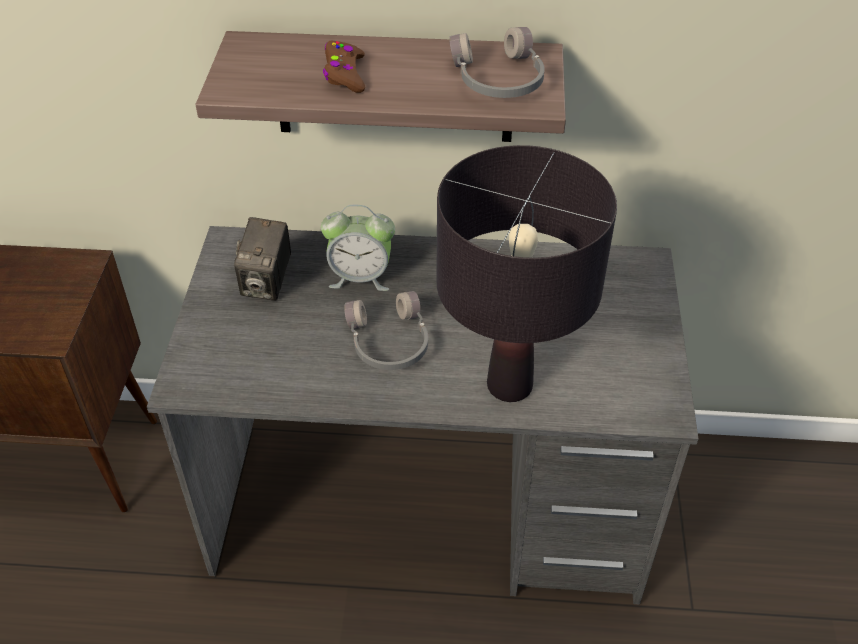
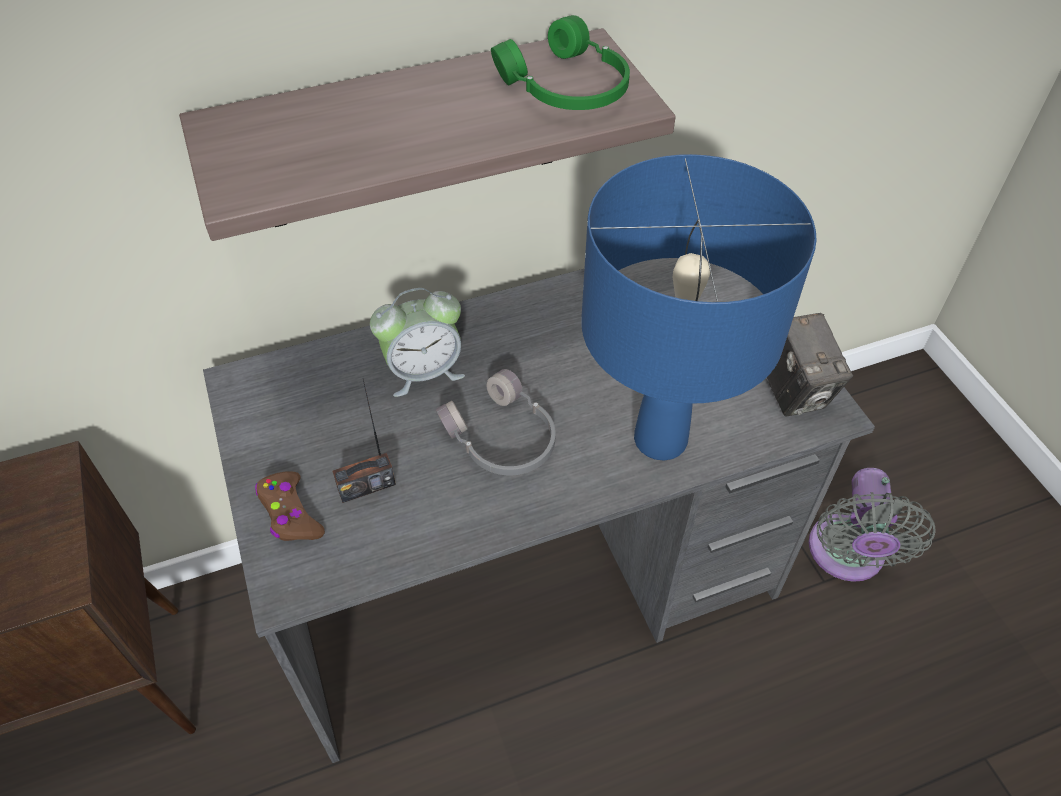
camera: 25 degrees left, 5 degrees up
(267, 283) = (317, 417): camera -> camera (793, 391)
(273, 340) = (366, 486): none -> radio
(345, 74) = (378, 130): brown game controller -> brown game controller (290, 514)
(497, 79) = (565, 88): grey headphones -> green headphones
(509, 385) = (660, 440): black table lamp -> blue table lamp
(726, 597) = (846, 556): none -> grey fan

